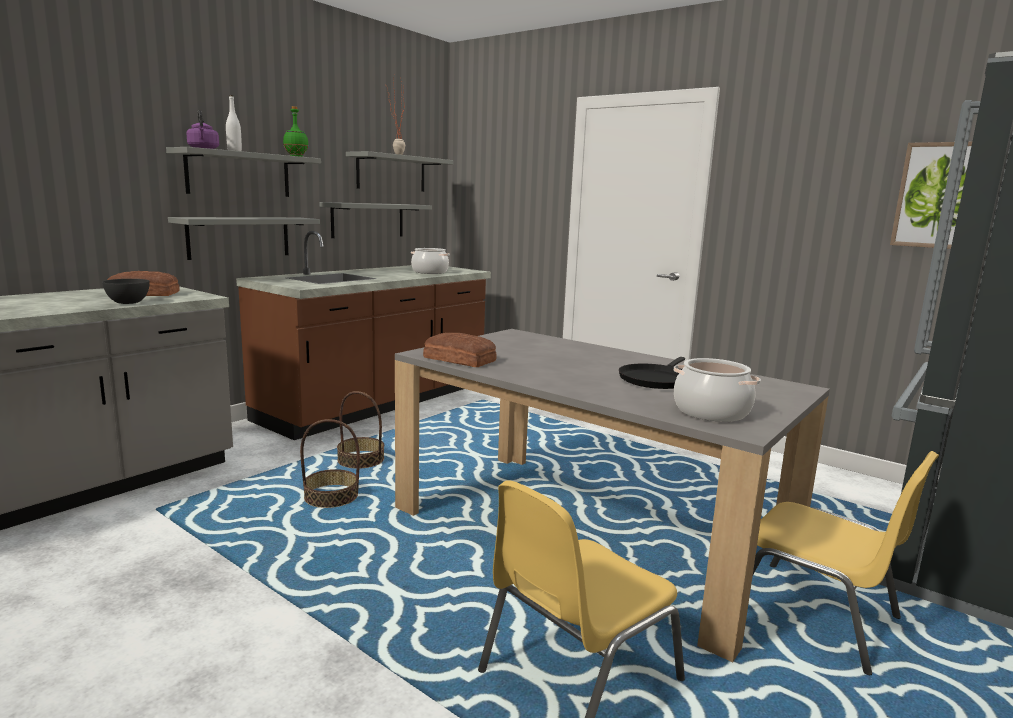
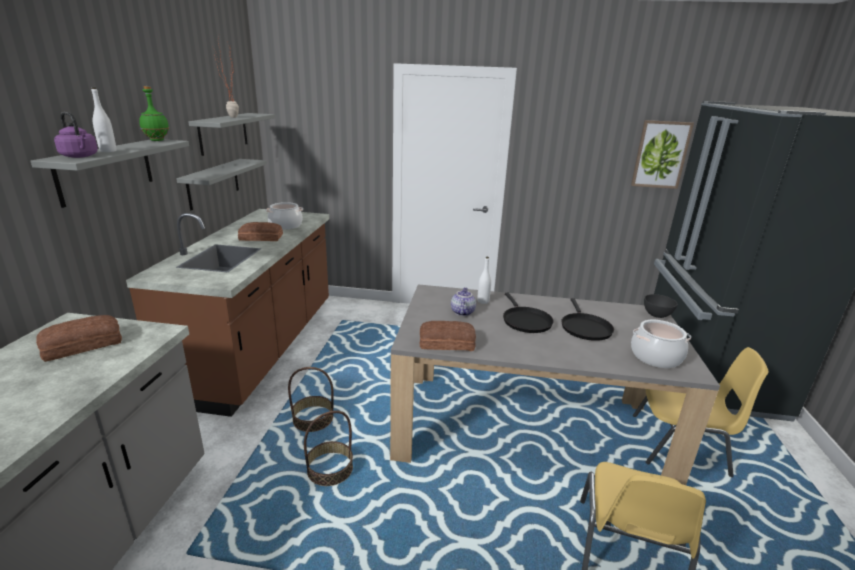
camera: 30 degrees left, 10 degrees up
(128, 303) = (101, 372): grey bowl -> grey bowl (657, 315)
(239, 237) = (118, 237): grey shelf -> none
(390, 274) = (261, 238): none -> bread
(521, 348) = (462, 312): none -> teapot
(563, 346) = (483, 301): none -> white bottle
(585, 364) = (525, 321): none -> black frying pan

